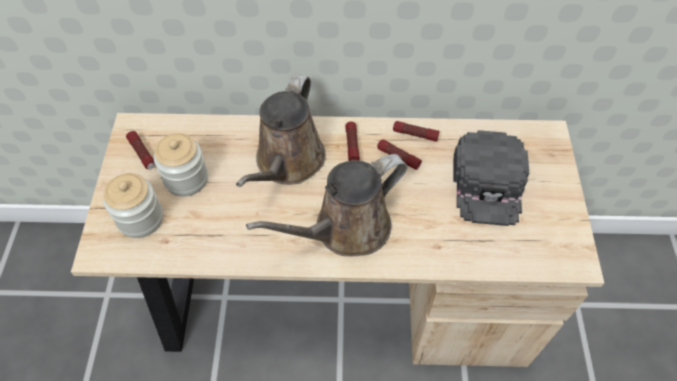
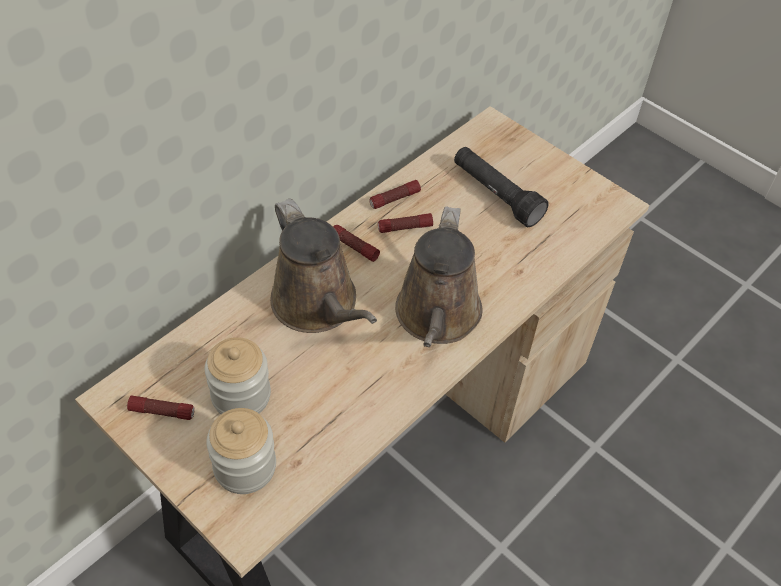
camera: 50 degrees left, 5 degrees down
(488, 183) = (496, 195): black cap -> black flashlight

